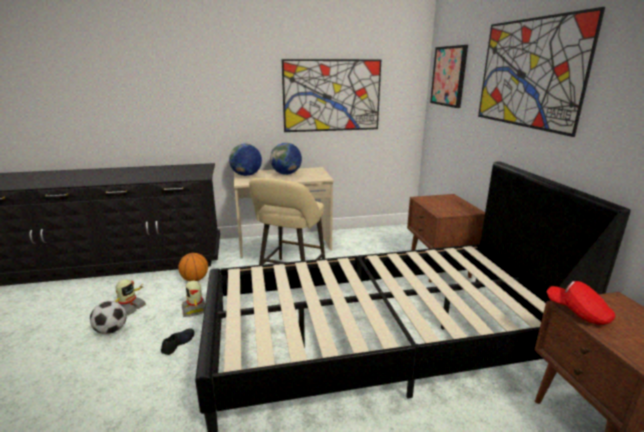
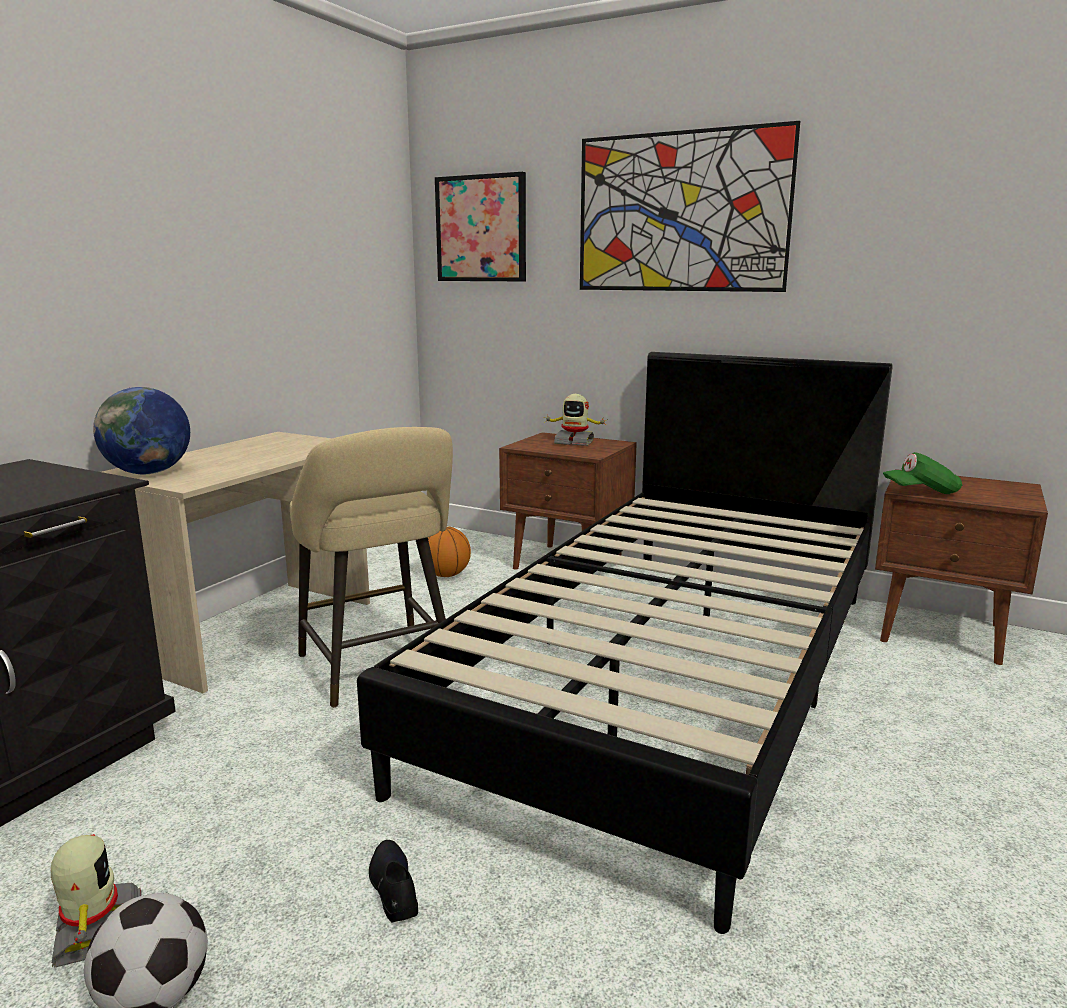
camera: 50 degrees left, 5 degrees down
(195, 279) = (168, 779): basketball -> basketball (446, 575)
(195, 309) = (296, 820): toy robot -> toy robot (574, 442)
(286, 174) = (239, 453): globe -> none
(332, 96) = (276, 266): picture -> none
(578, 313) = (921, 492): red cap -> green cap

